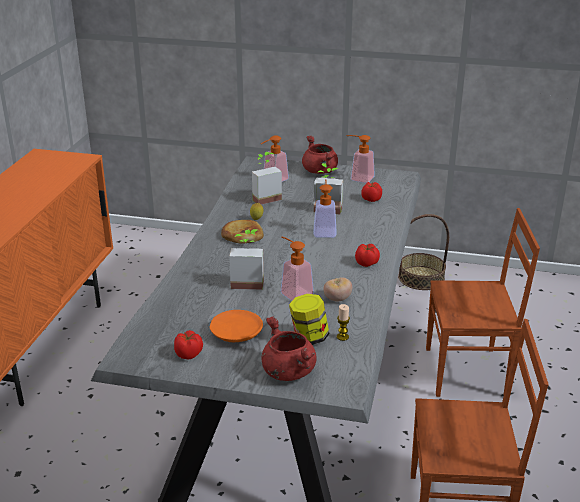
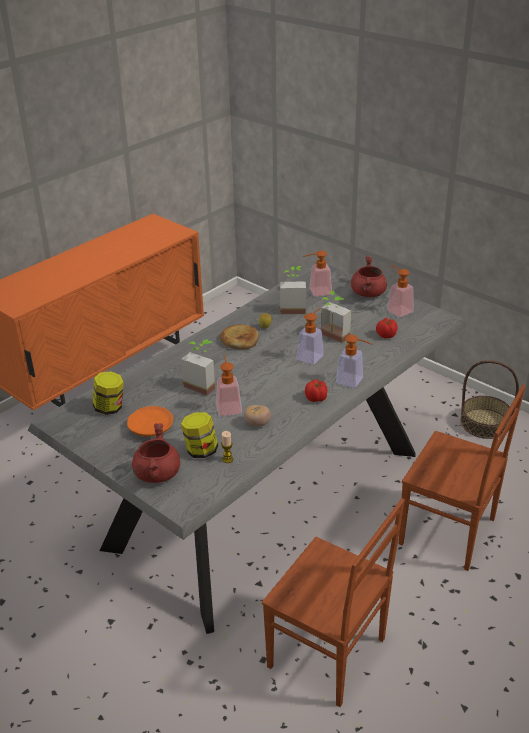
camera: 30 degrees right, 5 degrees up
(173, 329) = (110, 408): none -> jar
(189, 354) = (102, 433): tomato -> none
(384, 241) = (354, 382): none -> soap dispenser

